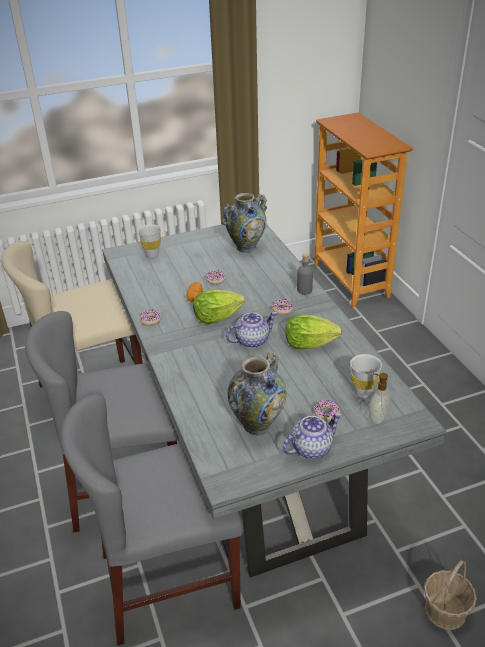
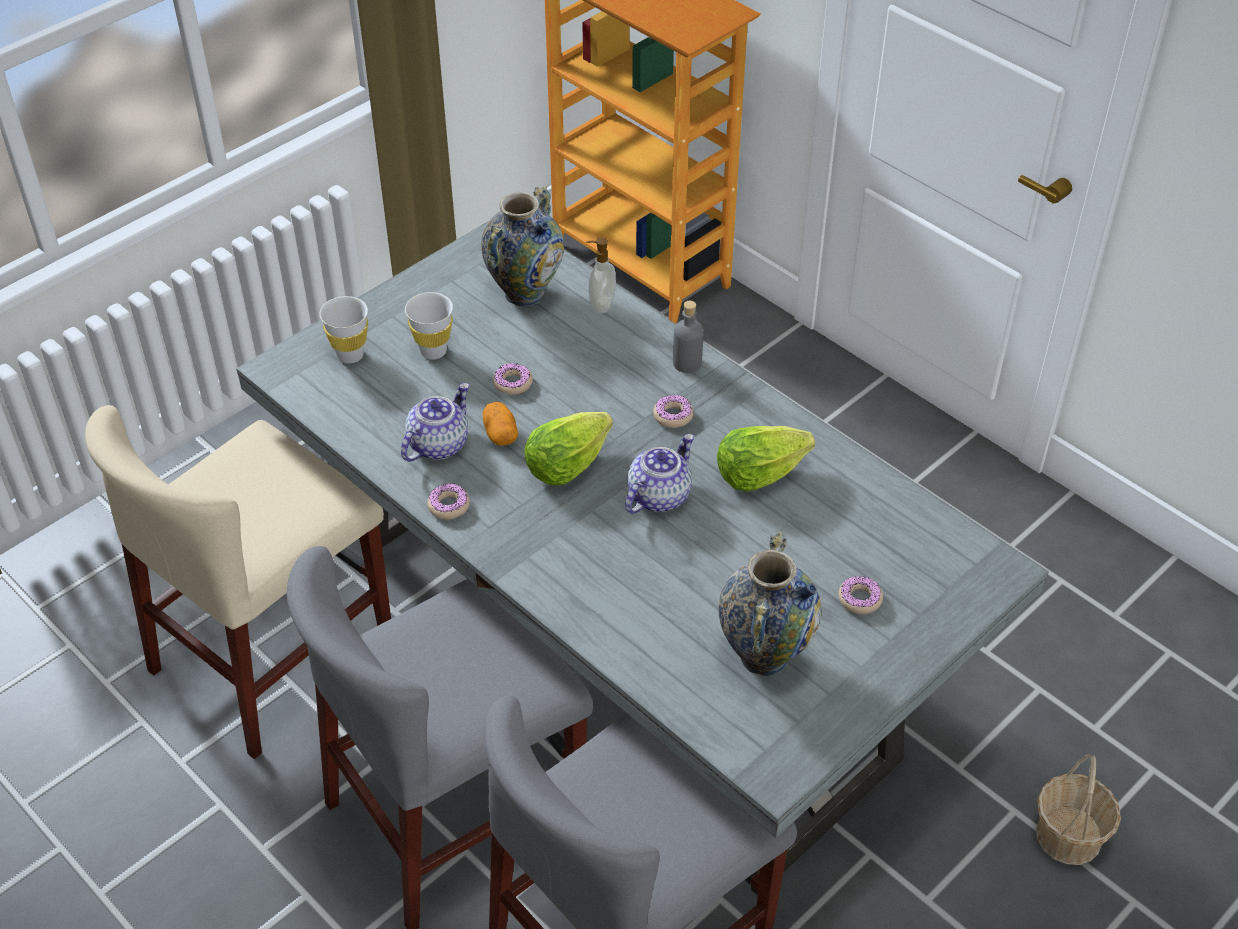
camera: 25 degrees left, 10 degrees up
(311, 448) = (871, 668): teapot -> teapot (438, 444)
(363, 392) = (894, 542): white cup -> white cup (433, 351)
(377, 418) = (940, 582): soap dispenser -> soap dispenser (601, 304)

